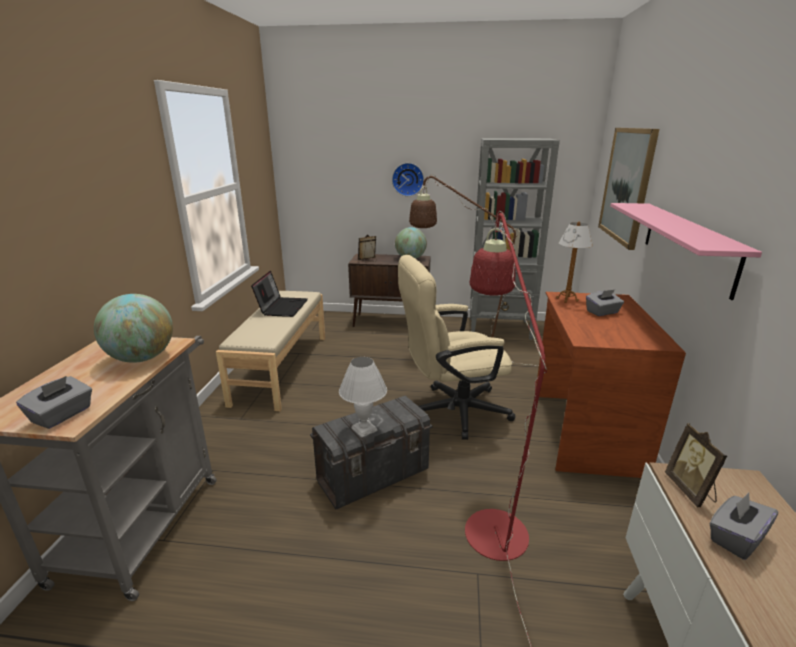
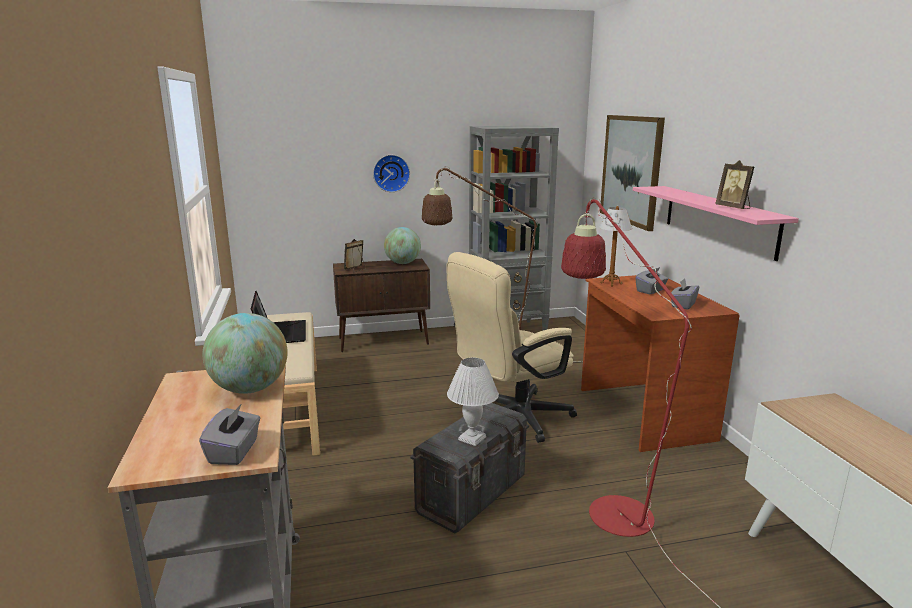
camera: 20 degrees left, 5 degrees down
(690, 490) = (802, 414): picture frame -> picture frame (733, 208)
(735, 538) = (849, 437): grey tissue box -> grey tissue box (682, 305)

